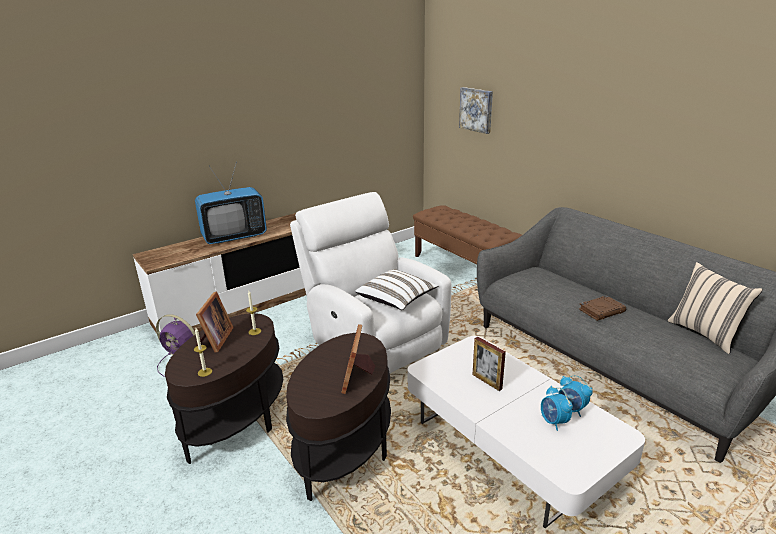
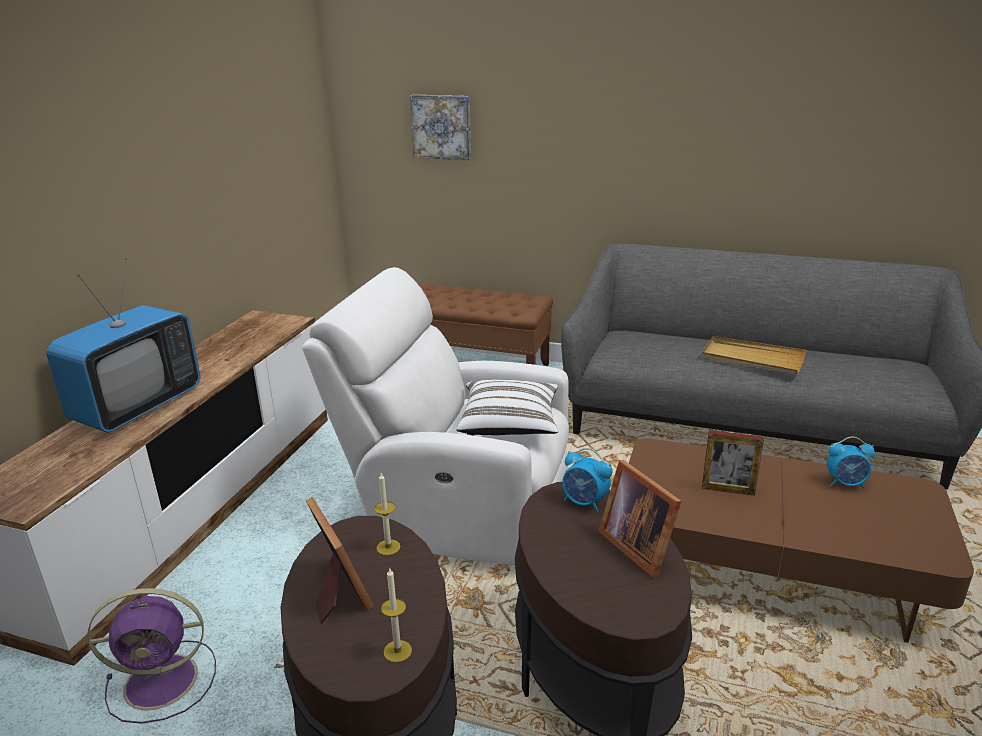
camera: 35 degrees left, 0 degrees up
(510, 447) = (770, 567): white coffee table -> brown coffee table
(553, 422) = (850, 505): alarm clock -> alarm clock (585, 502)
(602, 310) = (752, 359): brown book -> beige tray
(705, 333) = (863, 352): beige pillow -> none

